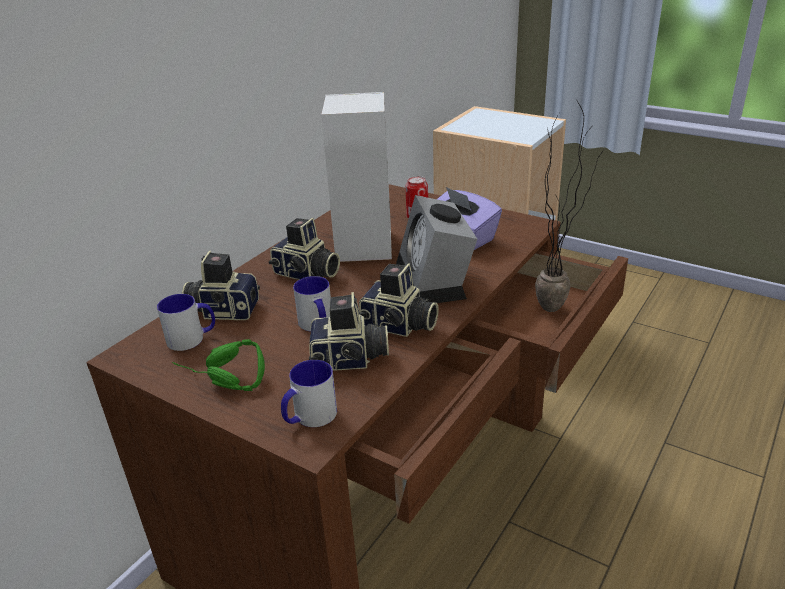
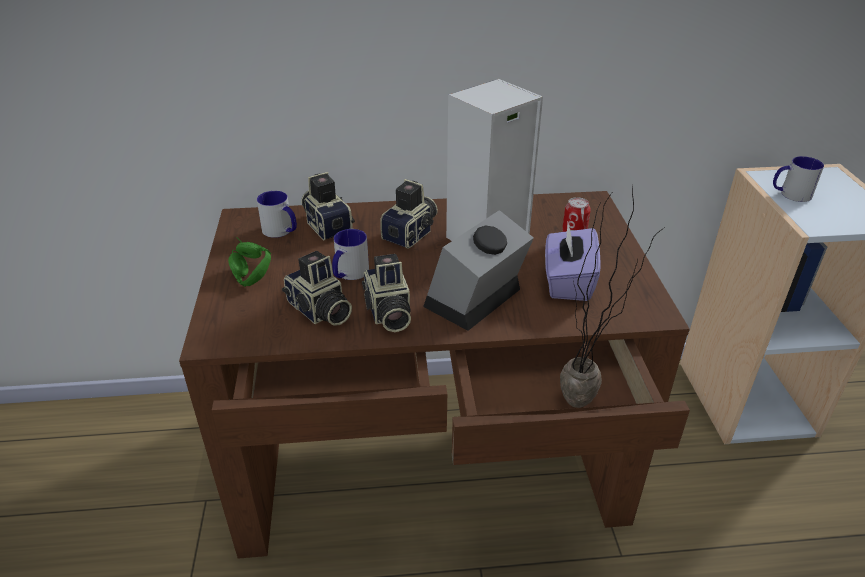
camera: 50 degrees right, 5 degrees up
(306, 274) = (412, 233): camera -> camera turned 135 degrees counterclockwise
(309, 417) = (235, 327): mug -> mug (790, 194)

